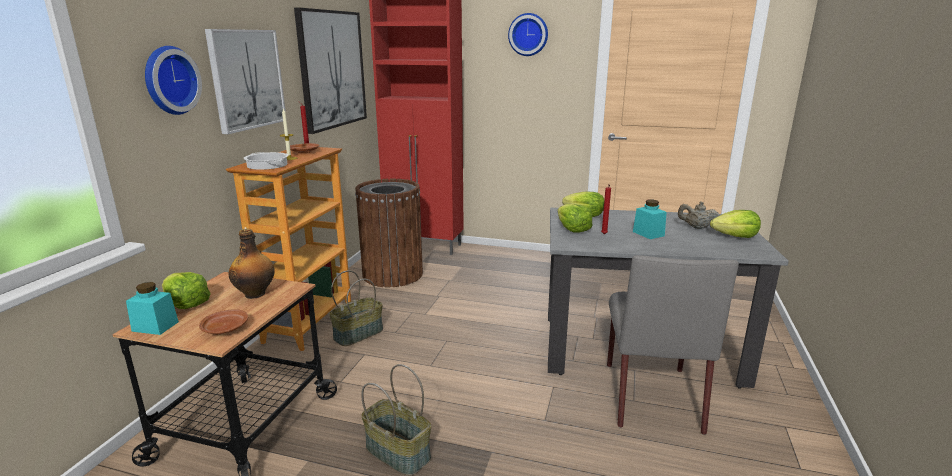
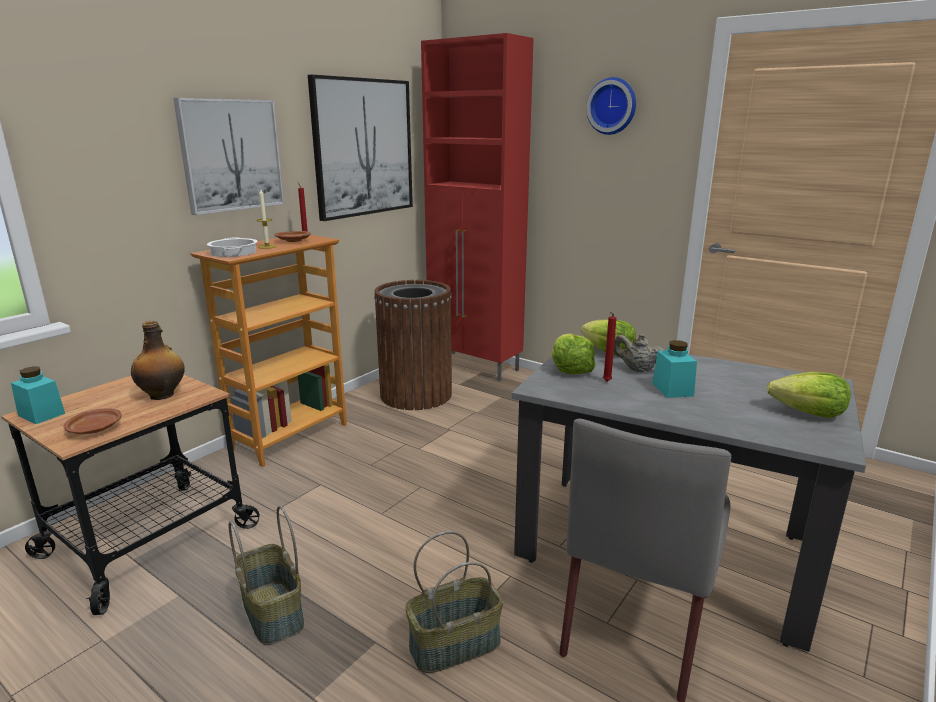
camera: 20 degrees right, 0 degrees up
(168, 80) = (120, 153): wall clock -> none
(186, 303) = (92, 395): lettuce -> none
(358, 333) = (331, 458): basket -> basket (455, 643)
(696, 227) = (757, 390): beige teapot -> beige teapot (637, 369)

